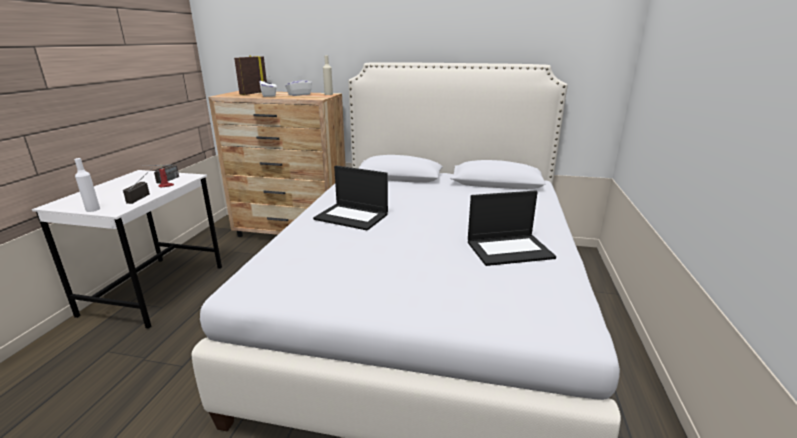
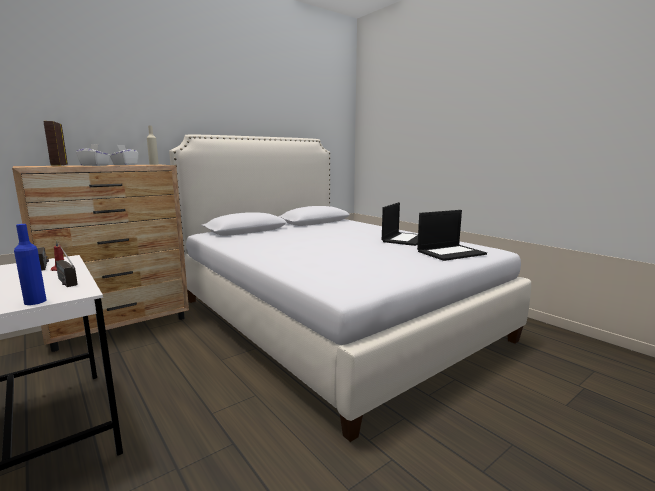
camera: 50 degrees left, 10 degrees down
(93, 209) = (35, 301): white bottle -> blue bottle
(352, 216) = (290, 250): laptop -> laptop (451, 252)

